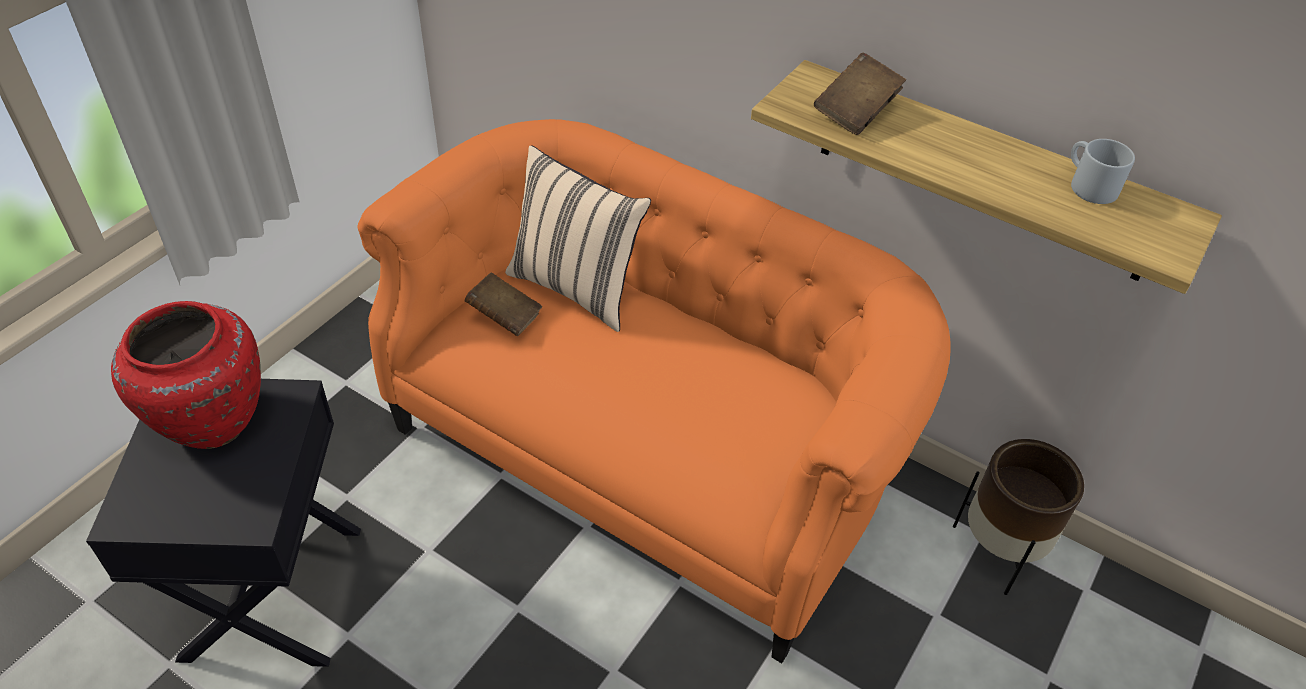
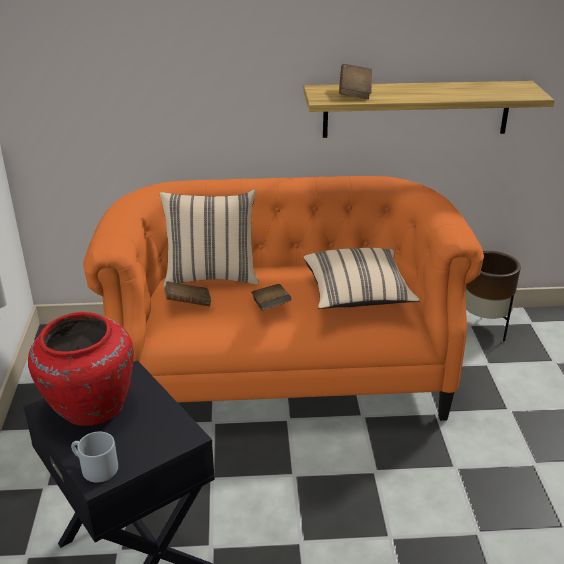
camera: 35 degrees left, 15 degrees down
(594, 377) = (270, 306): none -> brown book
(723, 424) = (357, 295): none -> beige pillow
(1087, 185) = (477, 86): grey mug -> grey mug (94, 468)

